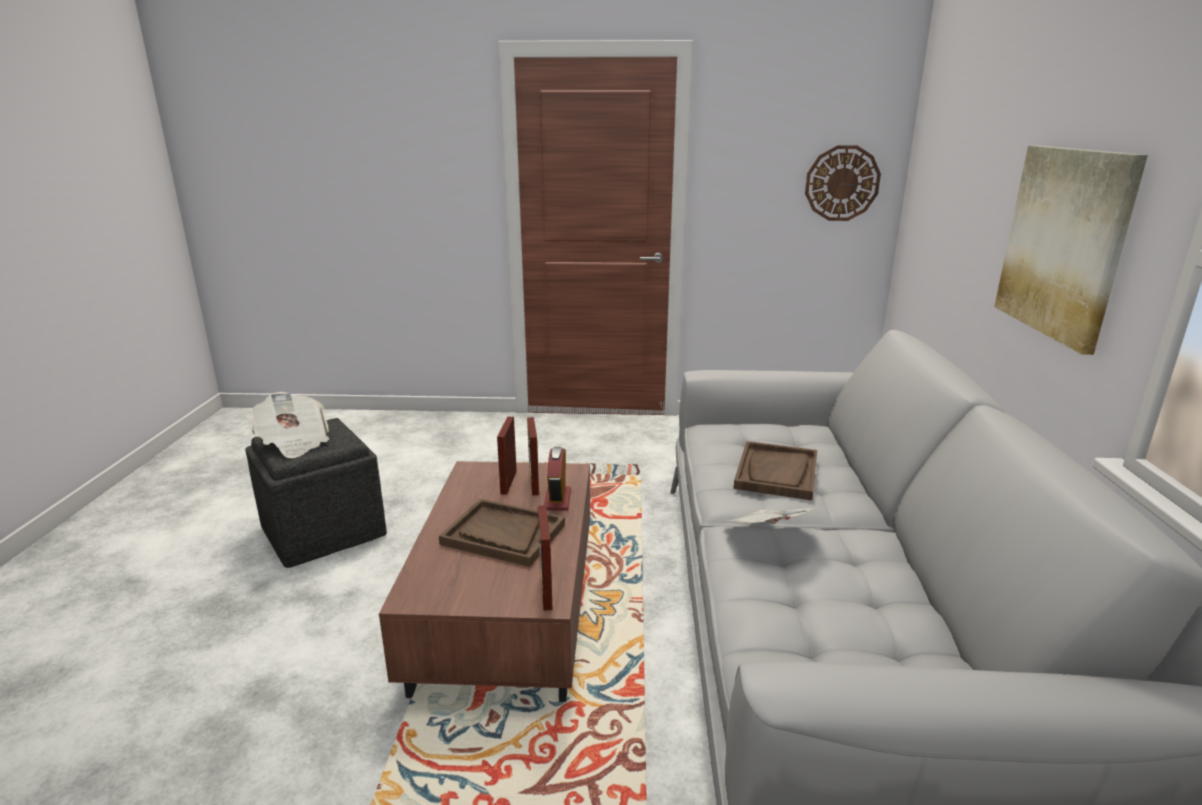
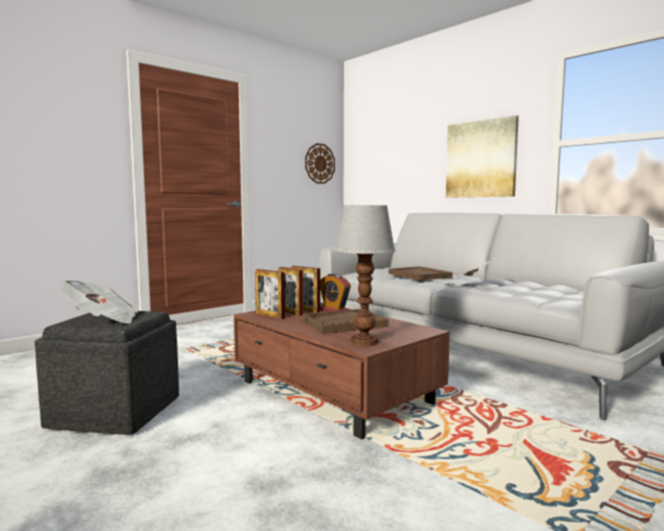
camera: 45 degrees left, 15 degrees down
(433, 585) = (363, 342): none -> table lamp
(546, 590) = (416, 328): picture frame -> picture frame (270, 316)

